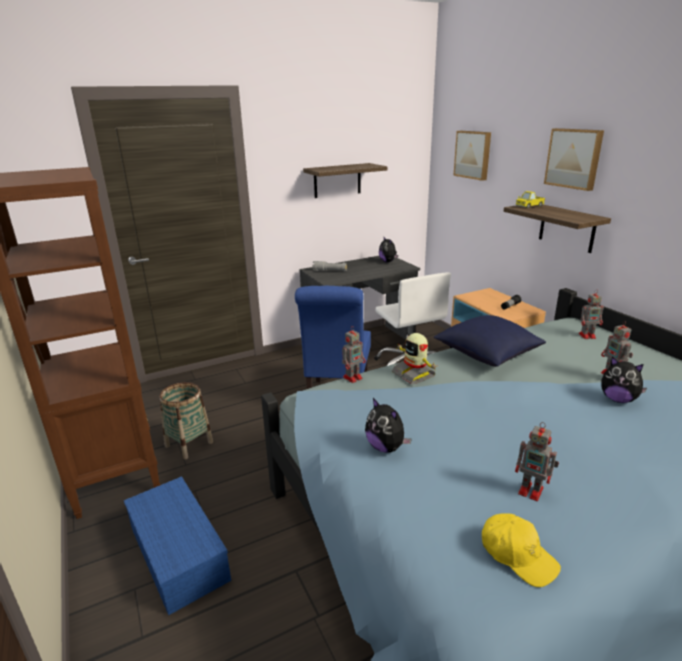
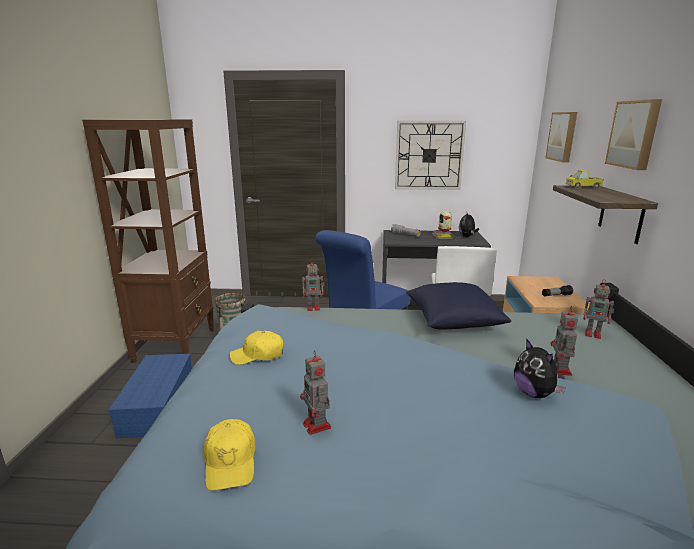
camera: 30 degrees right, 5 degrees down
(337, 180) = (429, 155): shelf -> wall clock
(386, 447) = (258, 355): plush toy -> yellow cap
(414, 374) = (363, 318): toy robot -> toy robot (443, 236)

